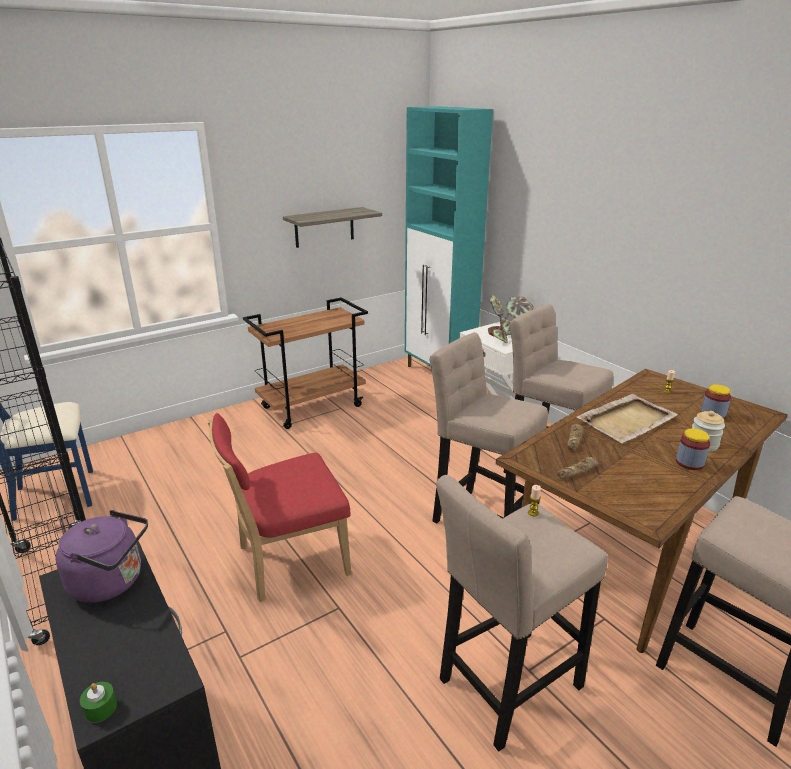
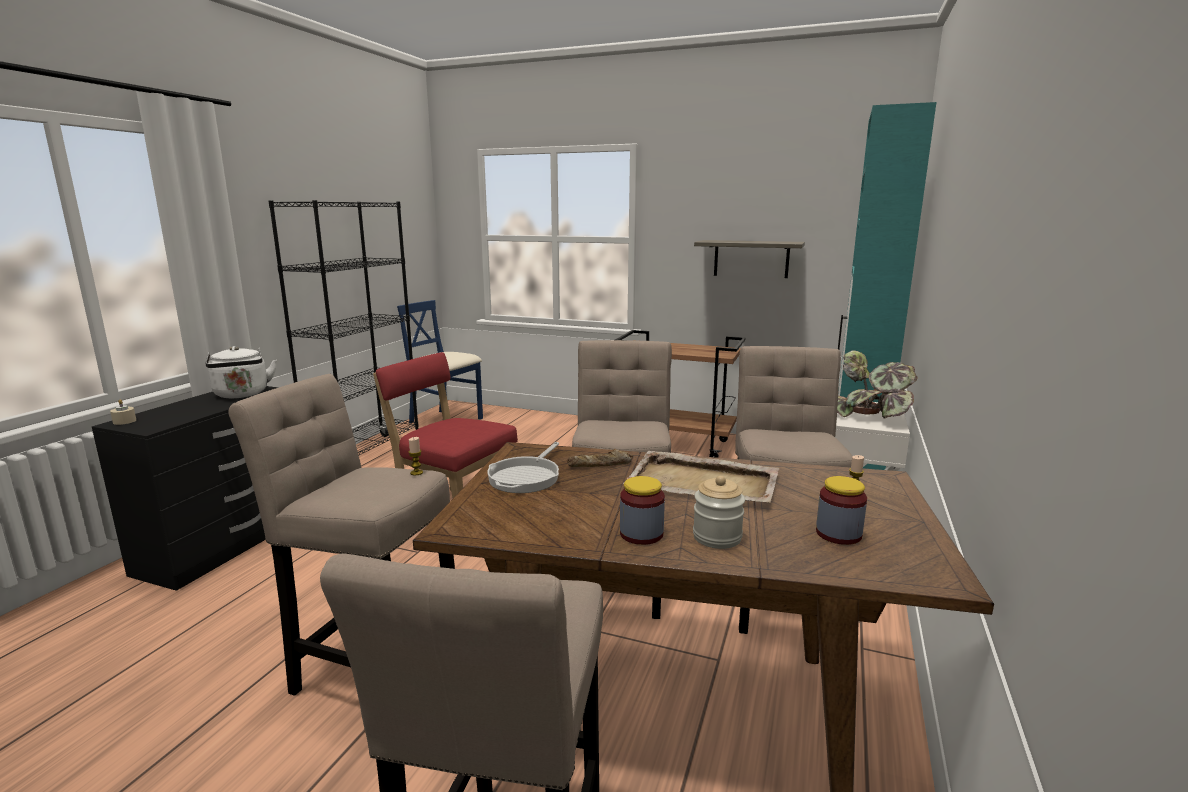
camera: 55 degrees right, 10 degrees down
(100, 708) = (124, 421): green candle -> beige candle
(111, 582) = (242, 395): purple kettle -> white kettle
(578, 471) = (526, 477): bread -> frying pan

